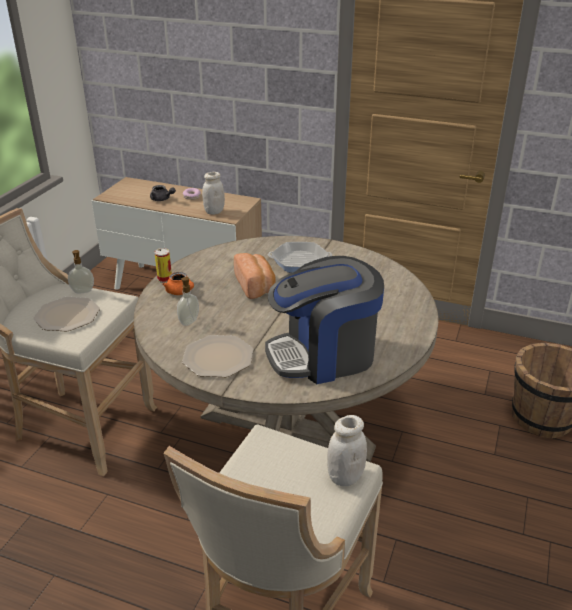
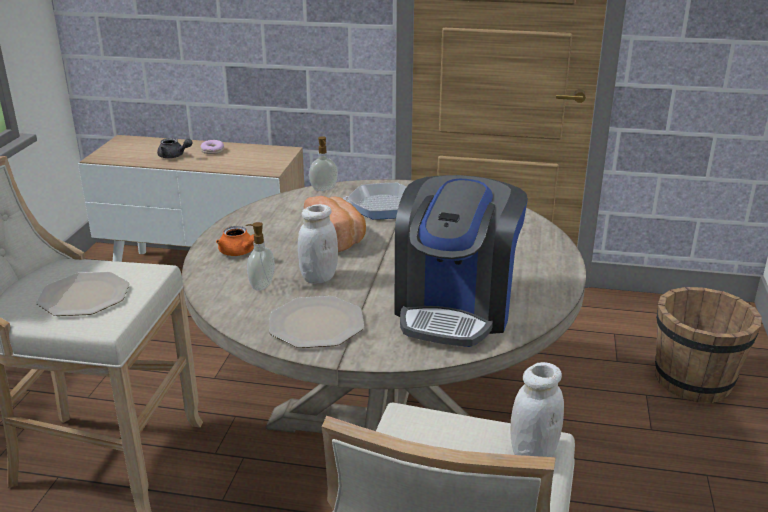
camera: 10 degrees left, 5 degrees down
(83, 291) = (98, 266): soap dispenser -> soap dispenser (324, 189)
(164, 279) = (212, 239): can -> none
(214, 211) = (247, 165): white jar -> white jar (318, 277)
(324, 355) = (455, 308): coffee machine -> coffee machine turned 45 degrees counterclockwise

